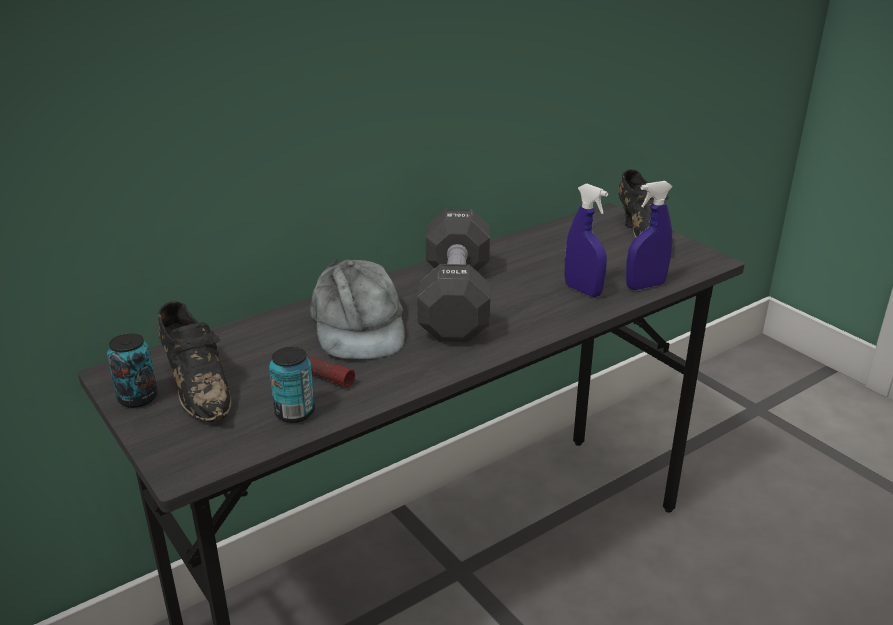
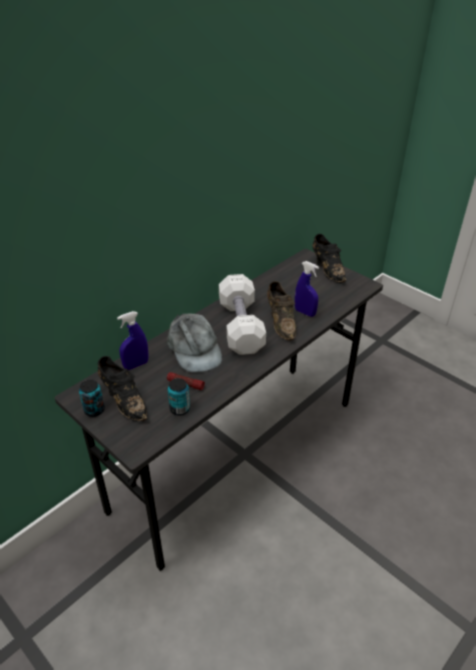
camera: 10 degrees left, 10 degrees up
(456, 300) = (241, 326): black dumbbell -> white dumbbell
(533, 300) = (281, 322): none -> brown shoe
(645, 286) = (336, 306): blue spray bottle -> blue spray bottle (136, 365)

